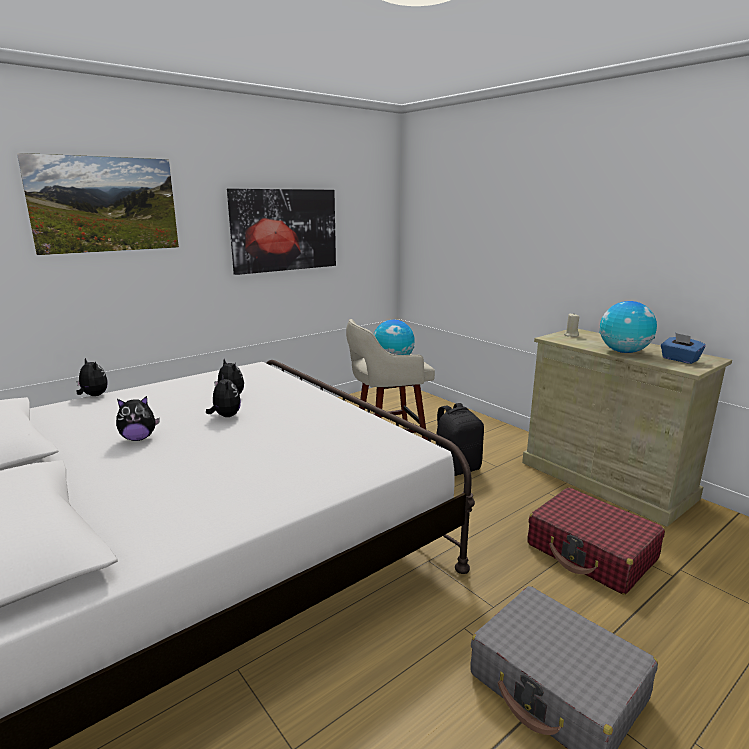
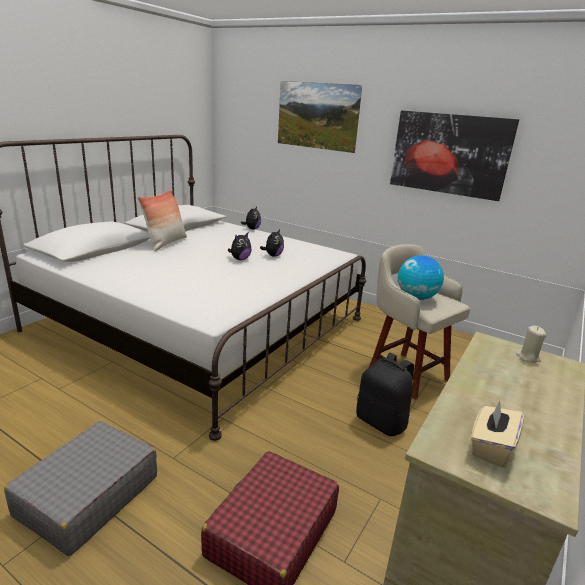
camera: 70 degrees right, 5 degrees up
(82, 463) = (166, 243): none -> pillow
(139, 438) = (199, 247): plush toy -> none
(624, 352) = (479, 394): globe -> none
(679, 359) = (491, 447): blue tissue box -> beige tissue box

